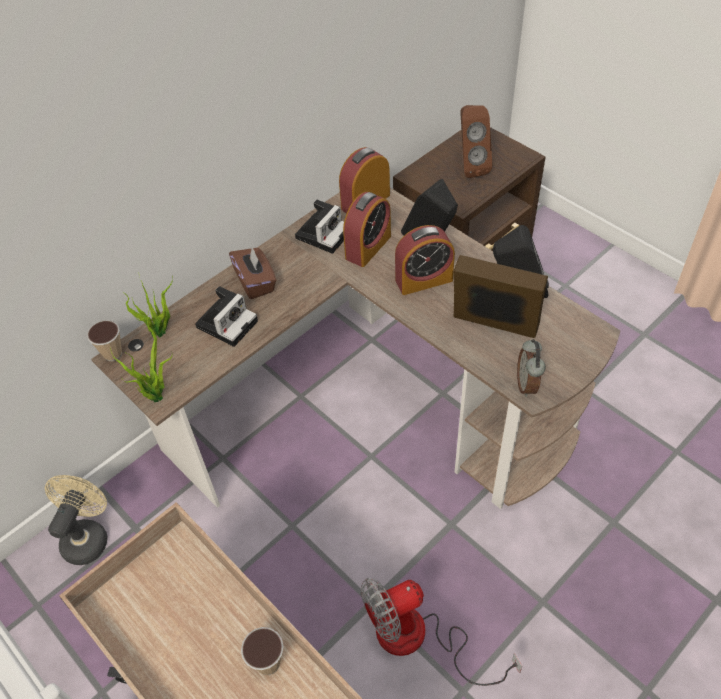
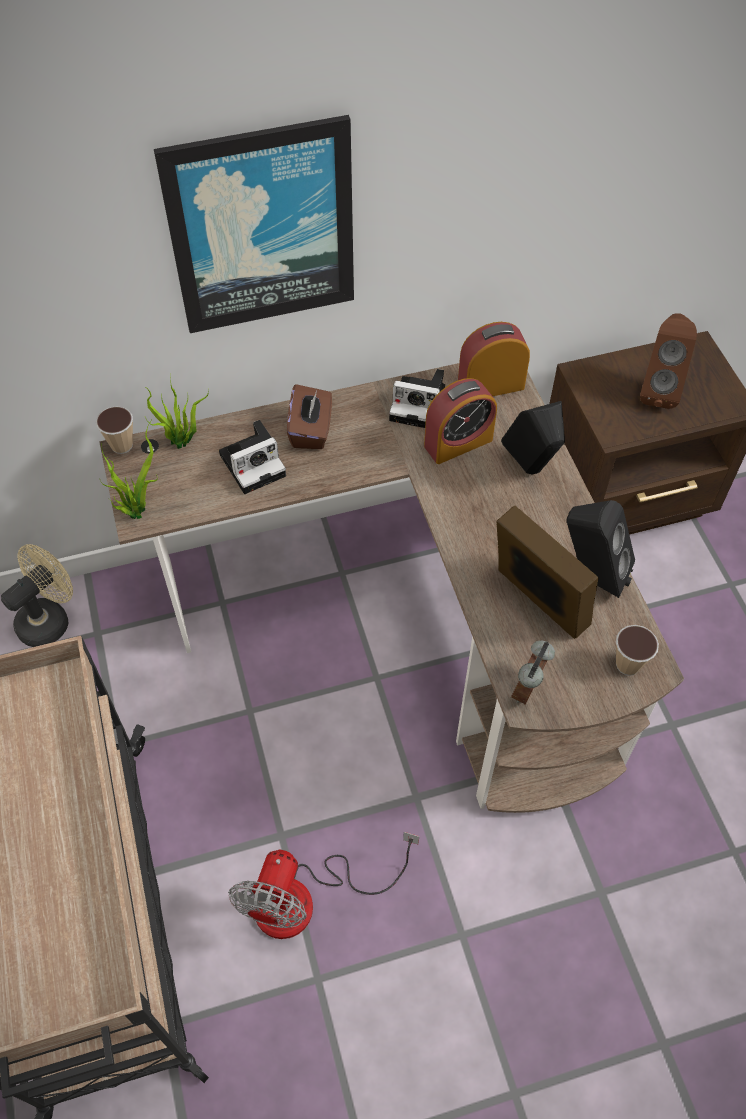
camera: 25 degrees right, 5 degrees up
(177, 125) = (262, 227): none -> picture
(268, 663) = (77, 842): cup -> cup (628, 664)
(324, 233) = (420, 404): camera -> camera turned 45 degrees clockwise
(418, 639) = (305, 900): fan -> fan turned 75 degrees counterclockwise
(424, 280) = (494, 511): alarm clock -> none

